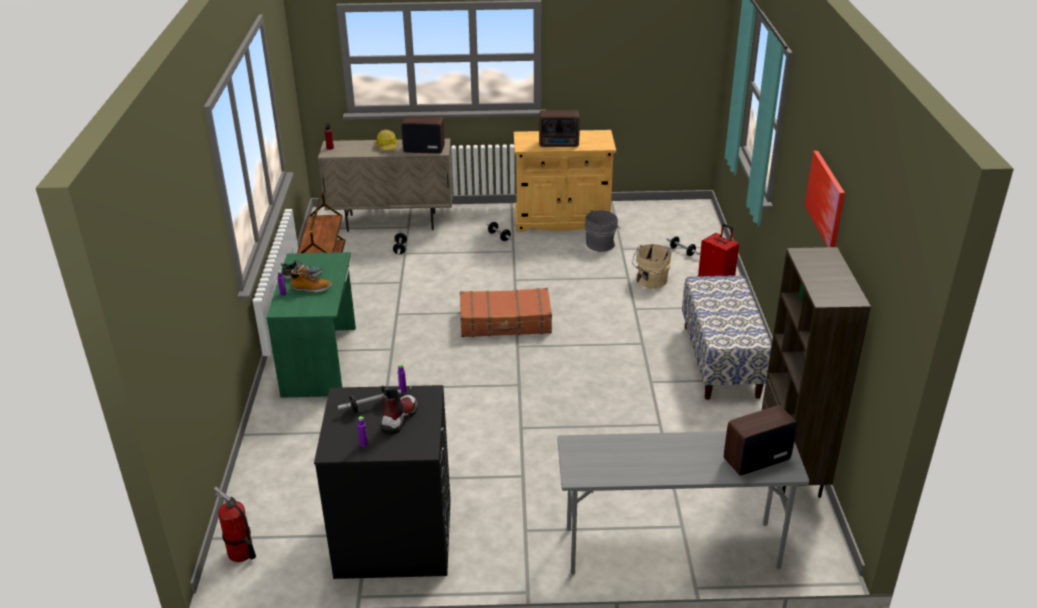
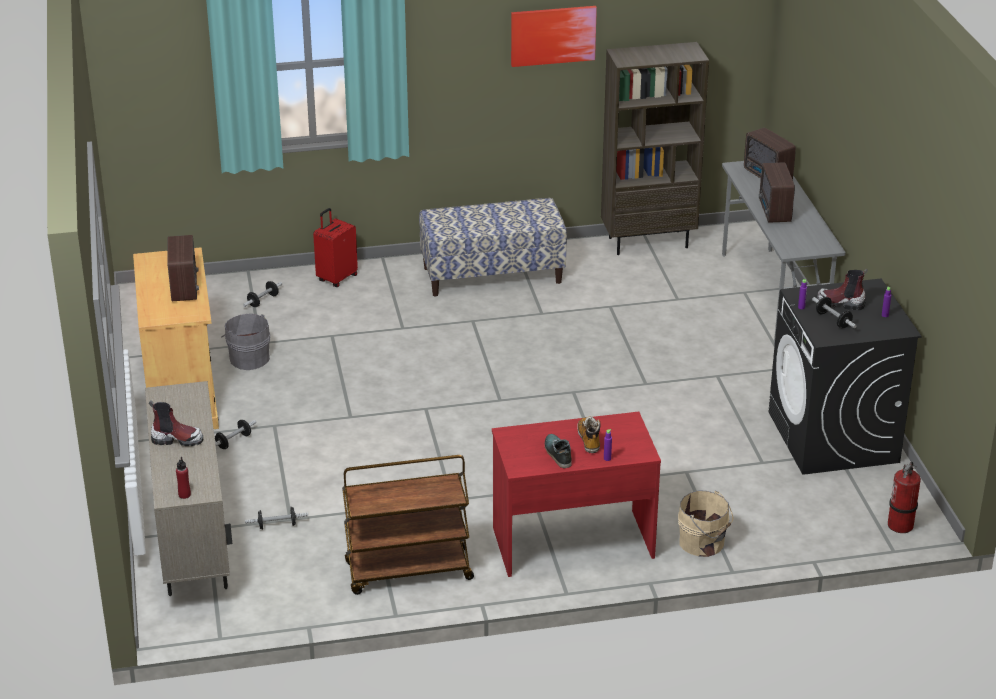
camera: 100 degrees left, 0 degrees up
(321, 361) = (572, 541): green desk -> red desk
(387, 146) = (177, 439): hard hat -> boot
(423, 150) = (189, 405): radio -> radio (774, 212)
(505, 322) = (452, 413): brown suitcase -> none
(650, 280) = (337, 320): beige bucket -> beige bucket (703, 543)

